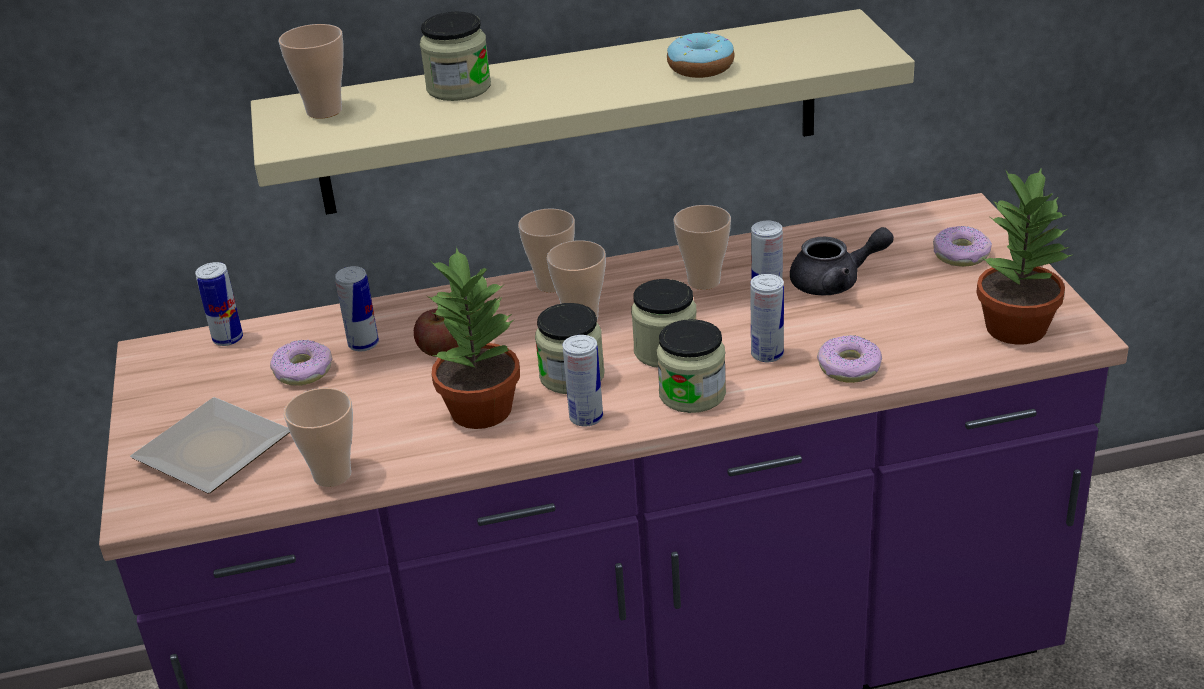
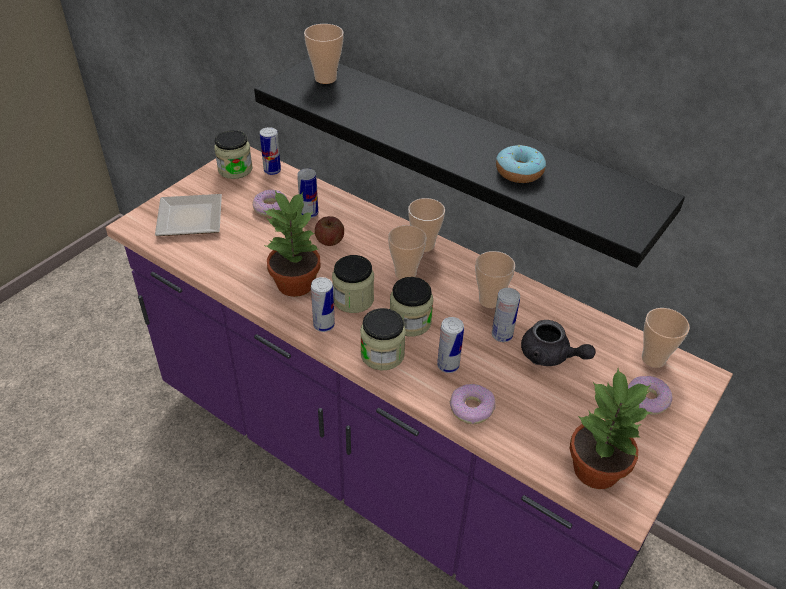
camera: 45 degrees right, 10 degrees up
(332, 475) = (204, 265): cup -> cup (653, 359)
(459, 88) = (395, 104): jar -> jar (235, 169)
(570, 113) = (474, 155): beige shelf -> black shelf

